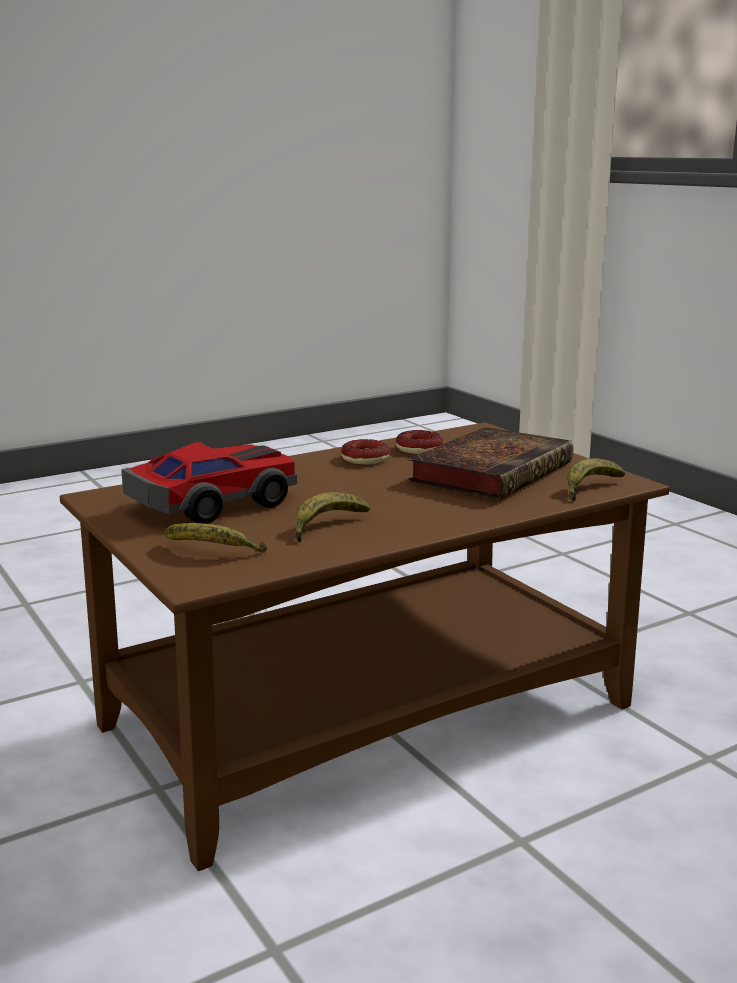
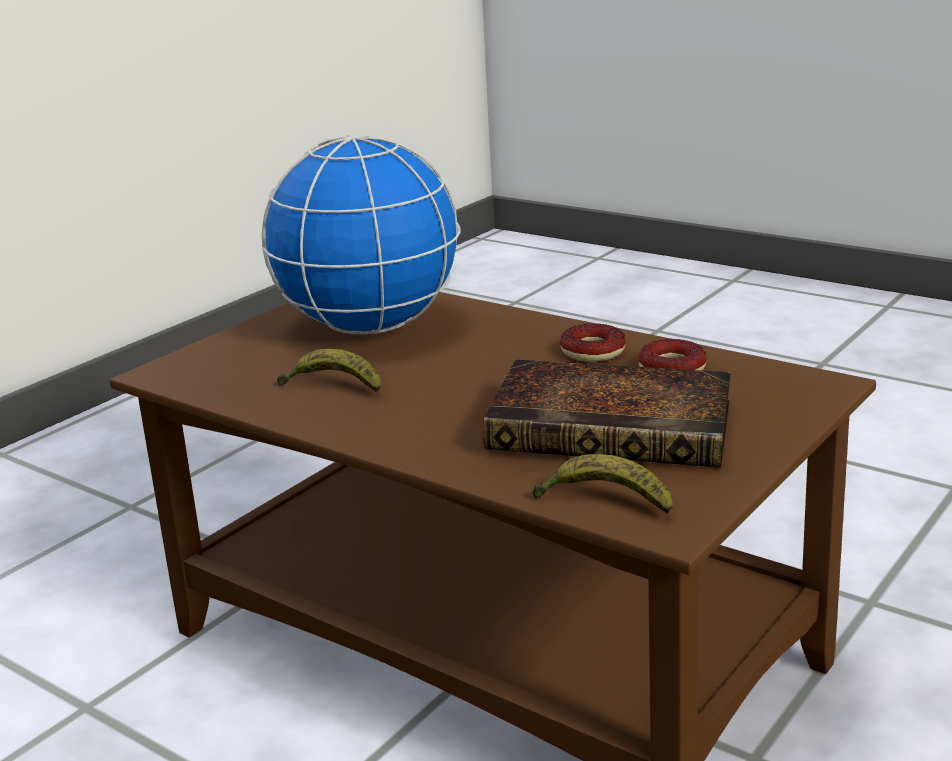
camera: 70 degrees right, 5 degrees up
(212, 552) = (233, 360): banana -> none
(213, 503) = (369, 327): toy car -> globe

